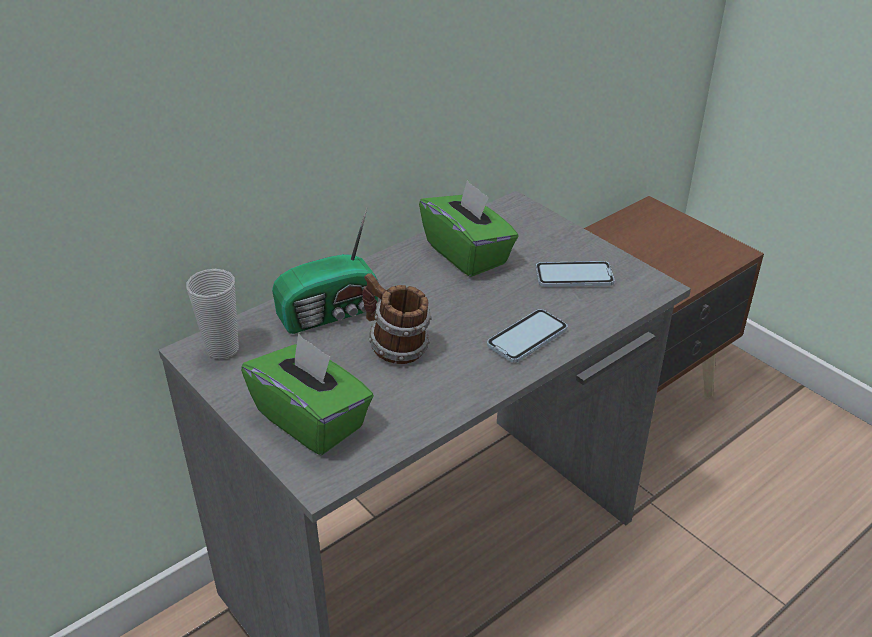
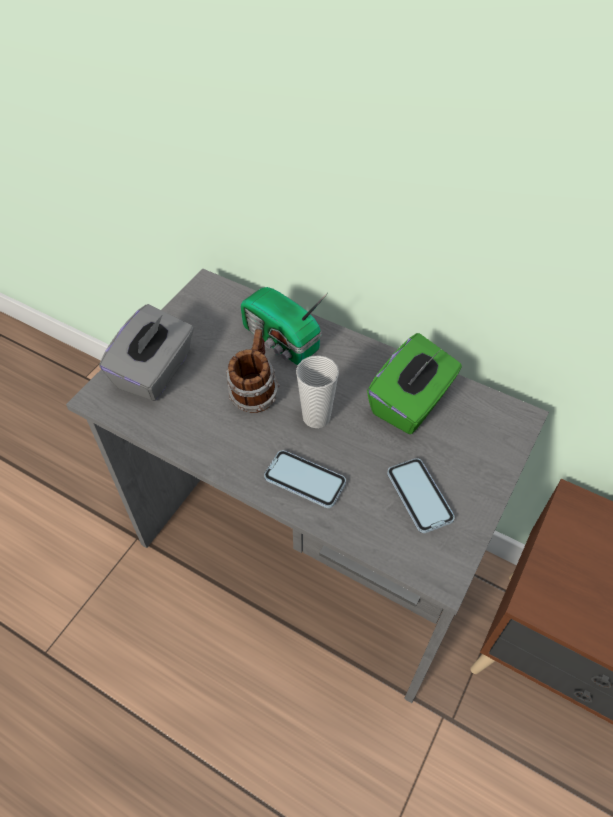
camera: 70 degrees right, 15 degrees up
(222, 349) = (213, 298): cup -> cup (316, 417)
(312, 419) = (155, 372): green tissue box -> grey tissue box

